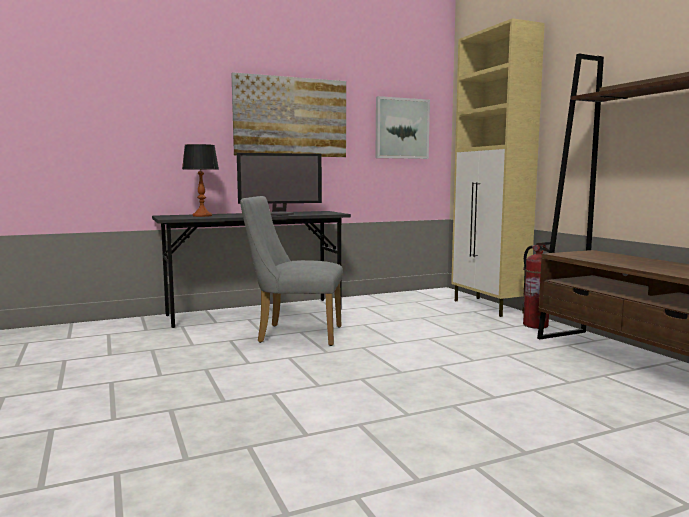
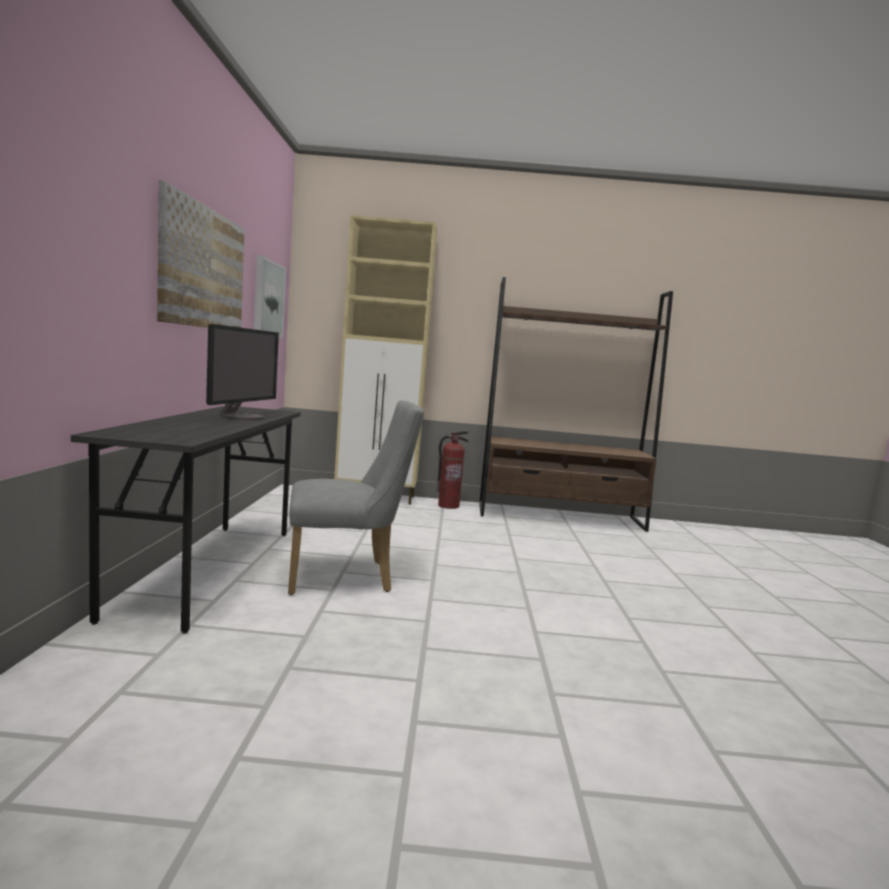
camera: 65 degrees left, 0 degrees up
(202, 216) = (177, 429): table lamp -> none
(293, 334) = (348, 576): grey chair -> grey chair turned 135 degrees counterclockwise

